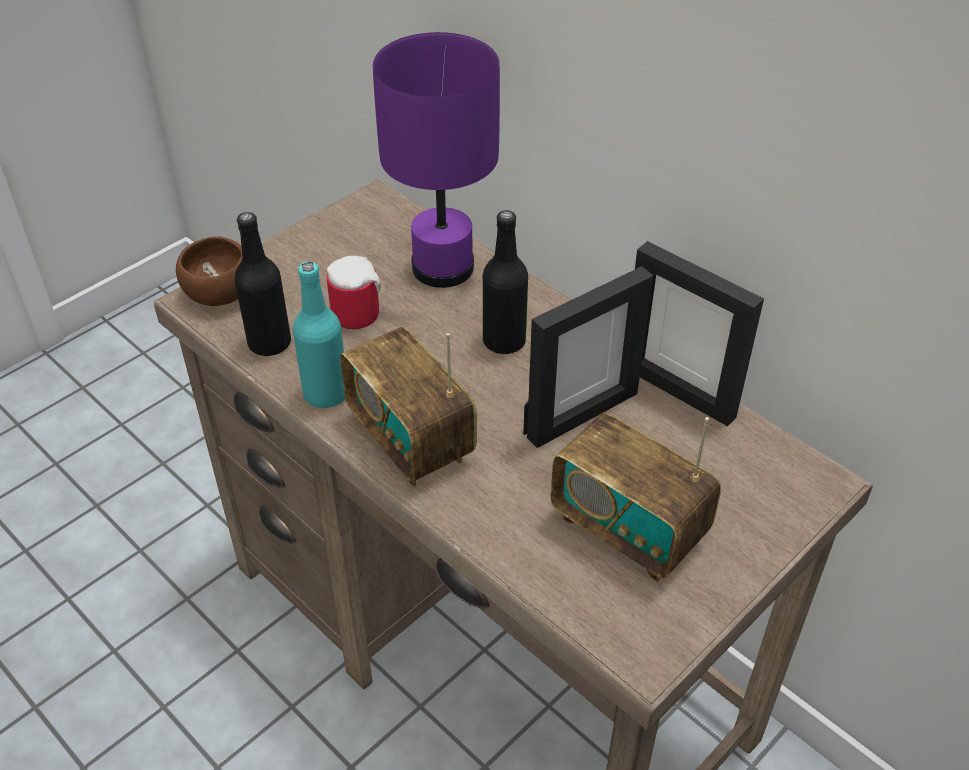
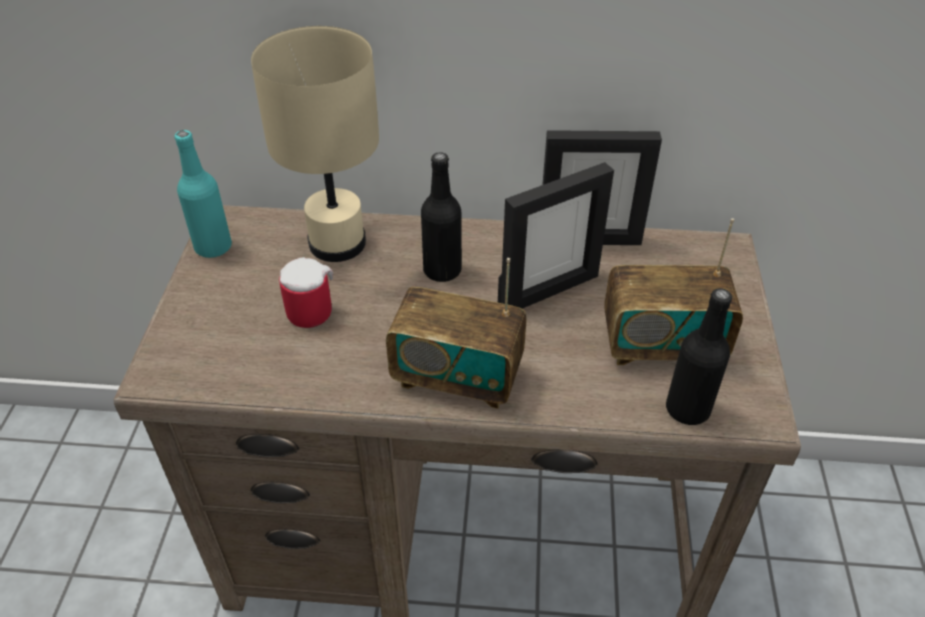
camera: 40 degrees left, 0 degrees up
(217, 294) = (170, 362): brown bowl -> none
(269, 343) = (263, 373): black bottle -> black bottle (687, 409)
(326, 394) = (355, 384): turquoise bottle -> turquoise bottle (213, 247)
(442, 267) = (336, 242): purple table lamp -> beige table lamp
(581, 413) = (548, 289): picture frame -> picture frame turned 45 degrees clockwise

